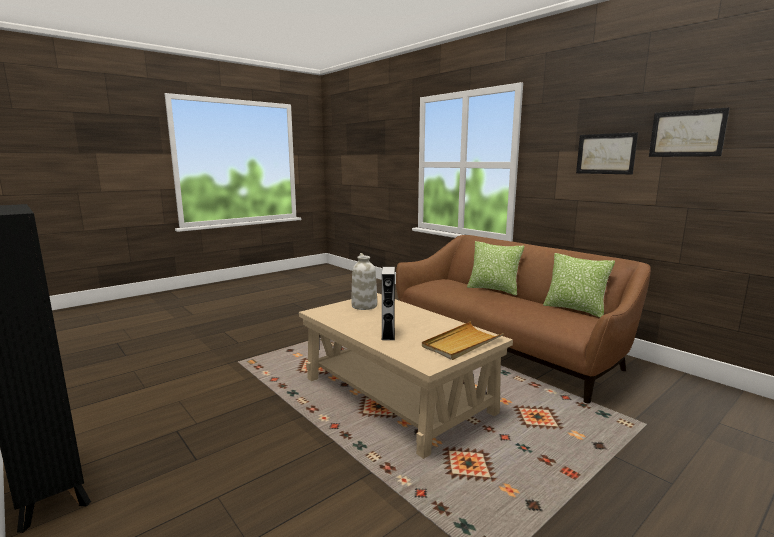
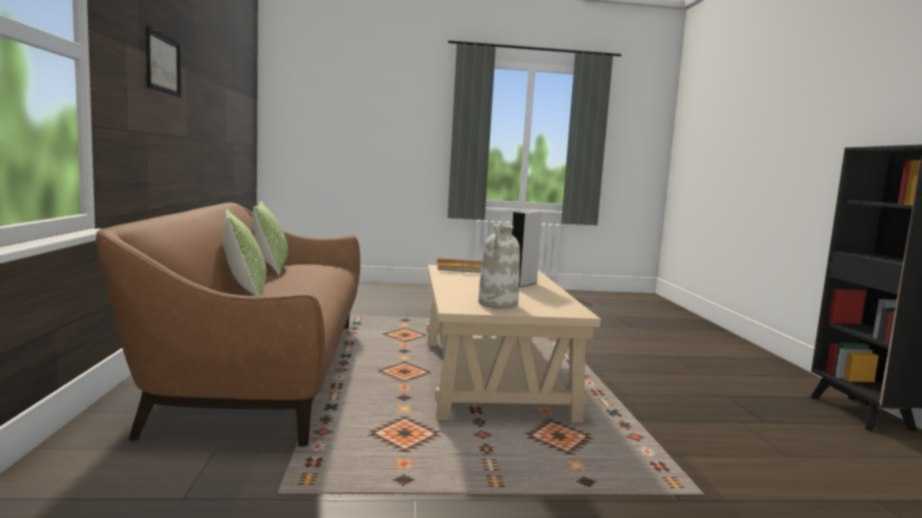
camera: 145 degrees left, 5 degrees down
(686, 133) = (197, 57): picture -> none

